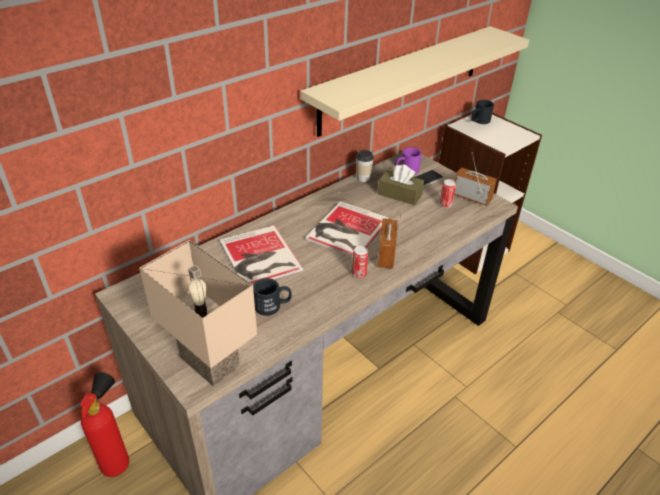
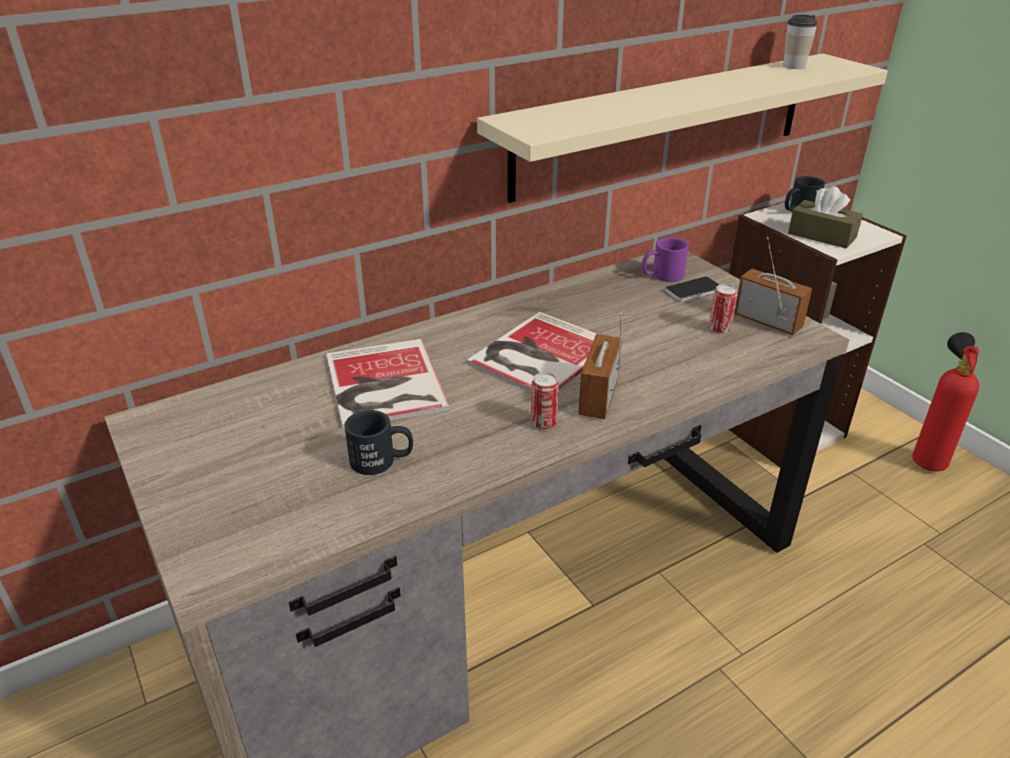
camera: 10 degrees right, 5 degrees down
(118, 460) = (134, 705): fire extinguisher -> fire extinguisher (927, 459)
(206, 363) = (239, 542): beige table lamp -> none
(363, 178) = (587, 282): cup -> cup (794, 66)
(399, 194) = (643, 309): brown tissue box -> brown tissue box (822, 235)

